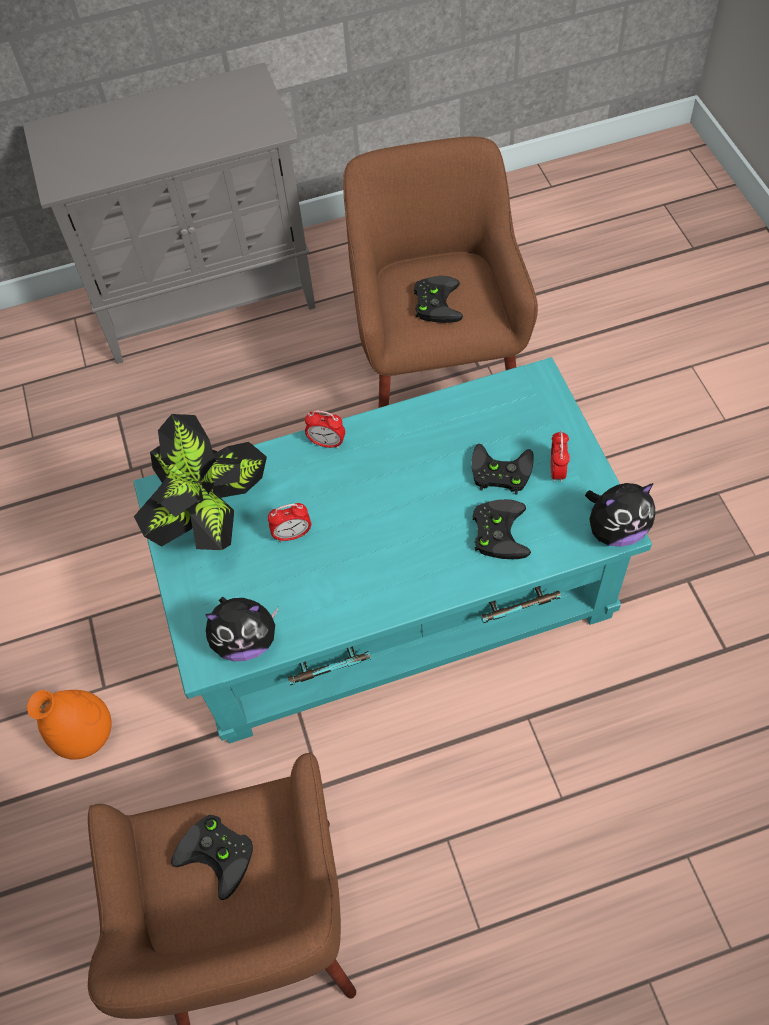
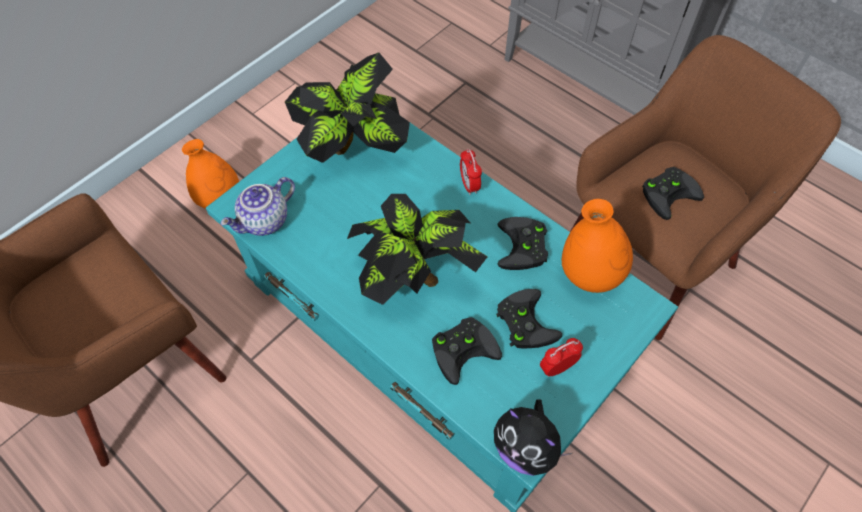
camera: 55 degrees right, 0 degrees up
(220, 854) = (96, 296): black game controller -> black game controller (524, 248)
(246, 641) = (265, 222): plush toy -> teapot
(292, 535) = (372, 204): alarm clock -> none
(402, 537) = (414, 279): none -> potted plant
(484, 401) = (589, 275): none -> orange vase

